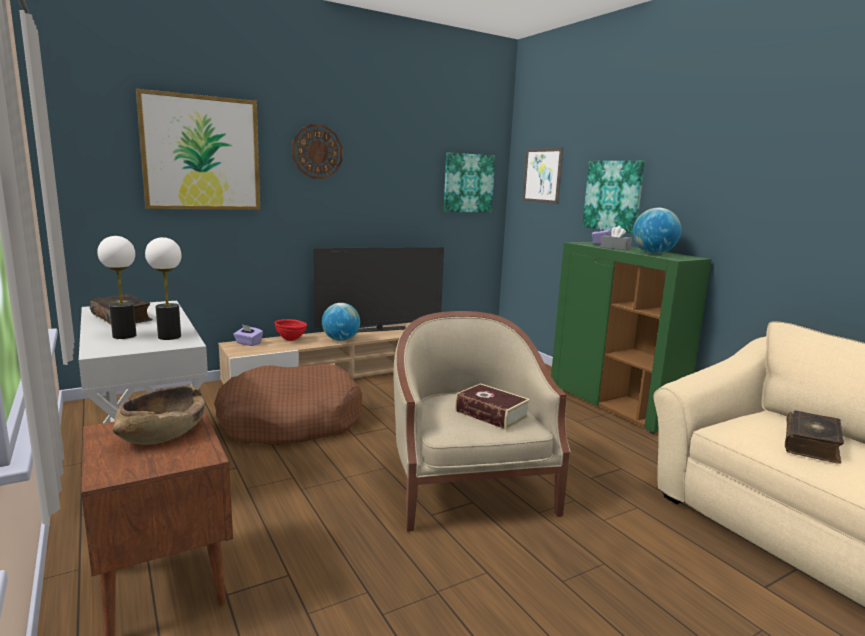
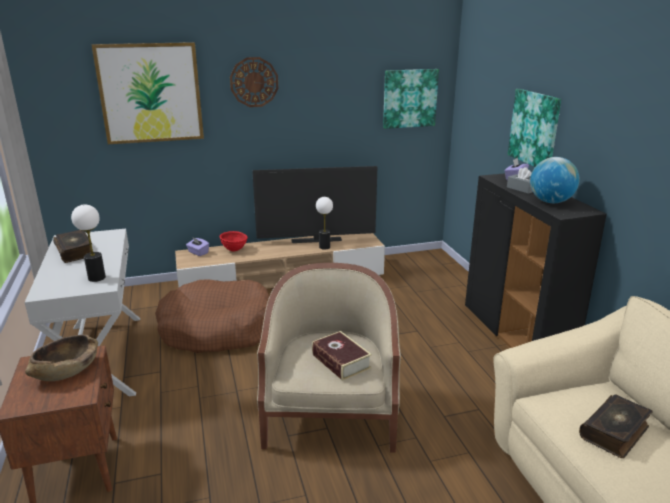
camera: 15 degrees right, 10 degrees up
(124, 336) = (66, 275): table lamp -> table lamp (324, 247)
(340, 340) = (276, 252): globe -> none
(542, 175) = (480, 93): picture -> none
(614, 405) = (516, 335): green cabinet -> black cabinet

